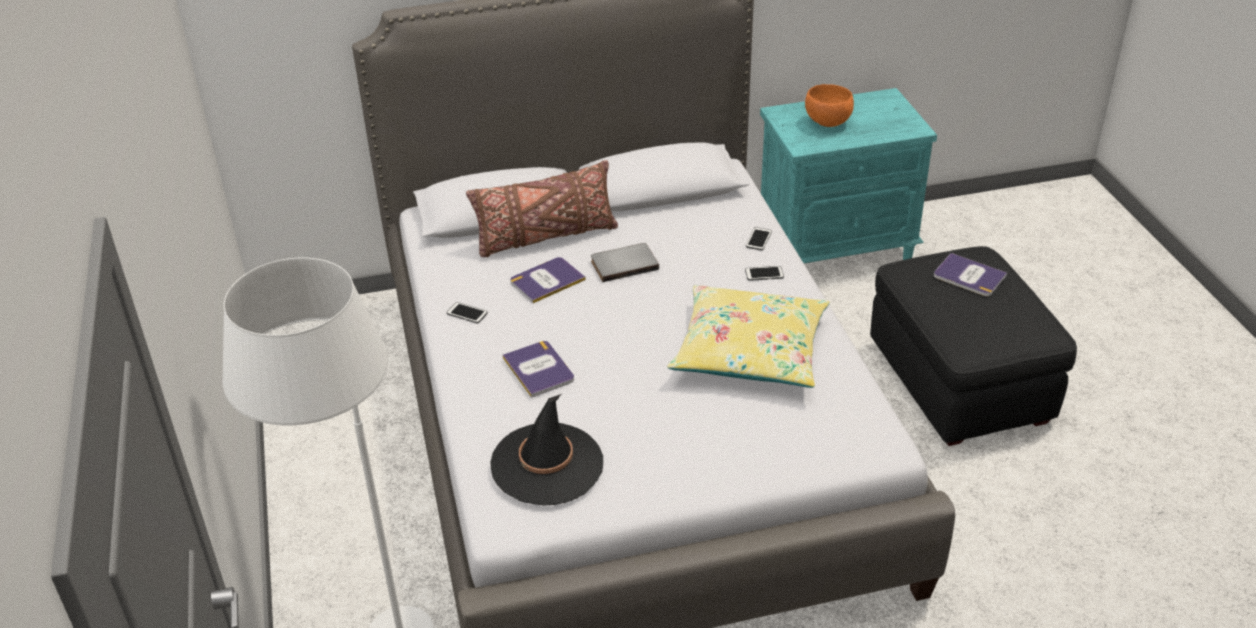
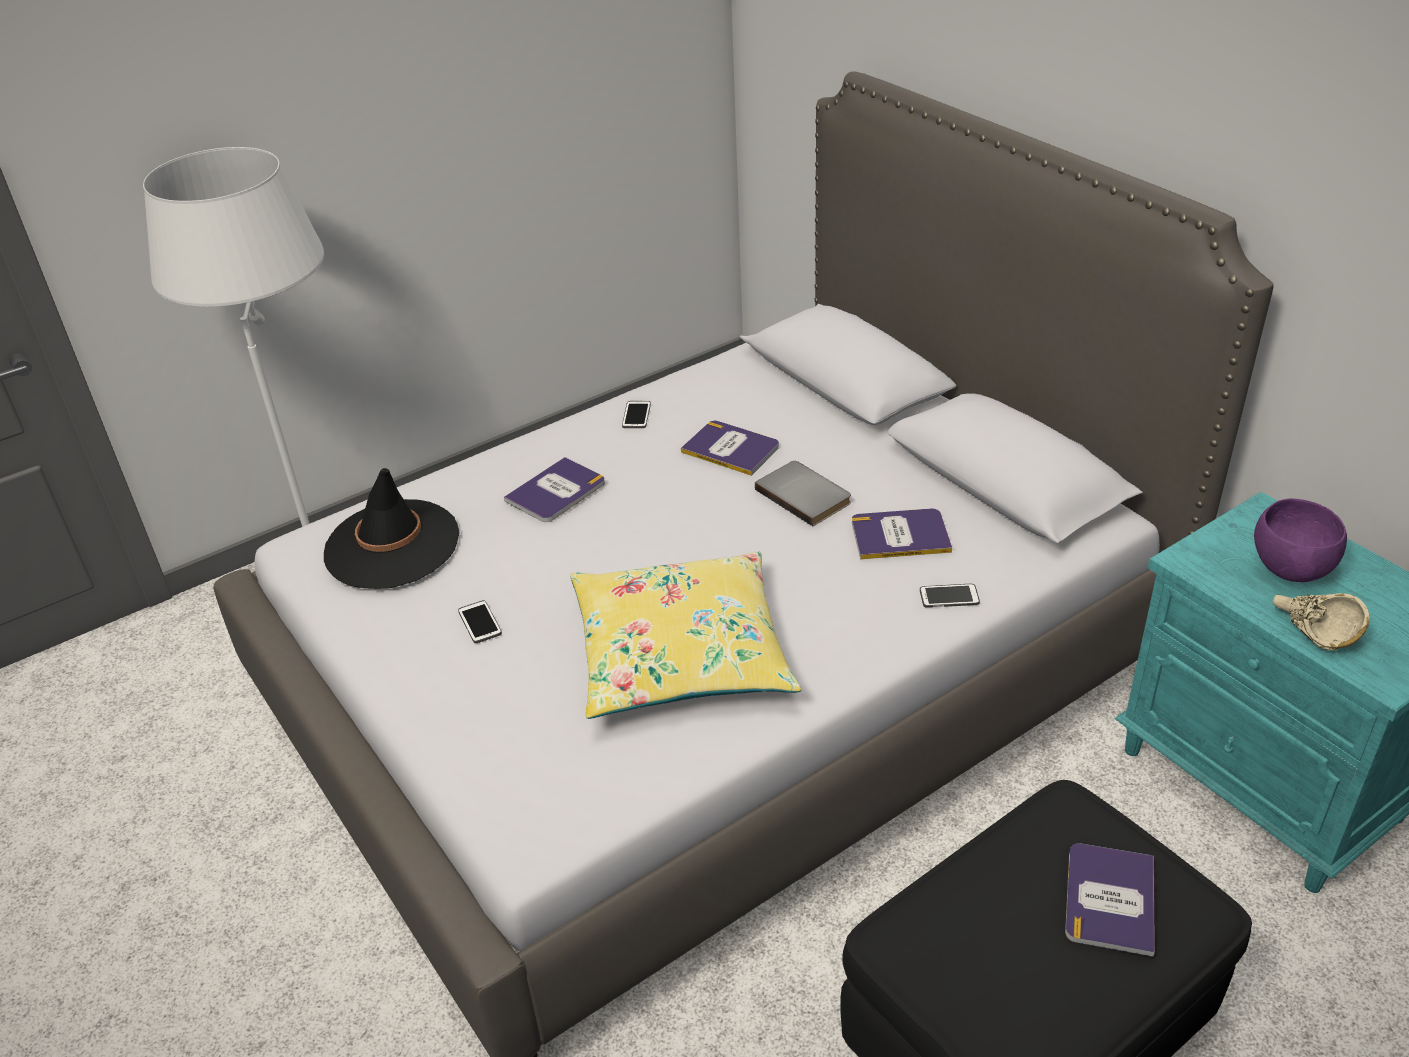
camera: 70 degrees right, 0 degrees up
(545, 237) = (819, 422): brown pillow -> none
(691, 240) = (900, 535): none -> book
(764, 274) = (867, 623): phone -> phone (480, 623)
(828, 123) = (1289, 570): orange bowl -> purple bowl
(875, 133) = (1312, 631): none -> beige bowl

